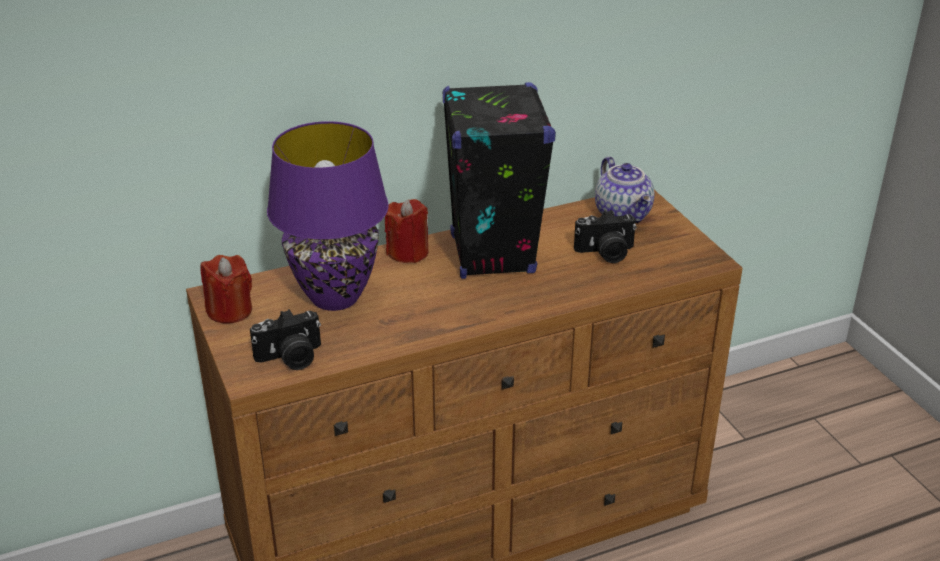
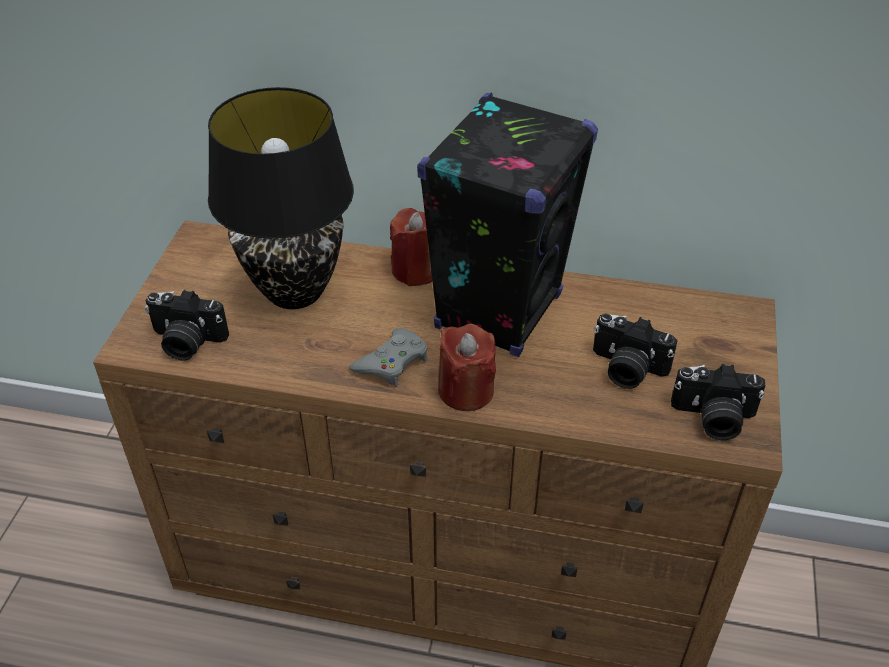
camera: 35 degrees right, 10 degrees up
(230, 311) = (192, 262): red candle -> red candle (466, 391)
(336, 297) = (296, 292): purple table lamp -> black table lamp
(455, 309) = (392, 362): none -> grey game controller
(624, 214) = (701, 327): teapot -> none
(681, 258) = (713, 419): none -> camera

